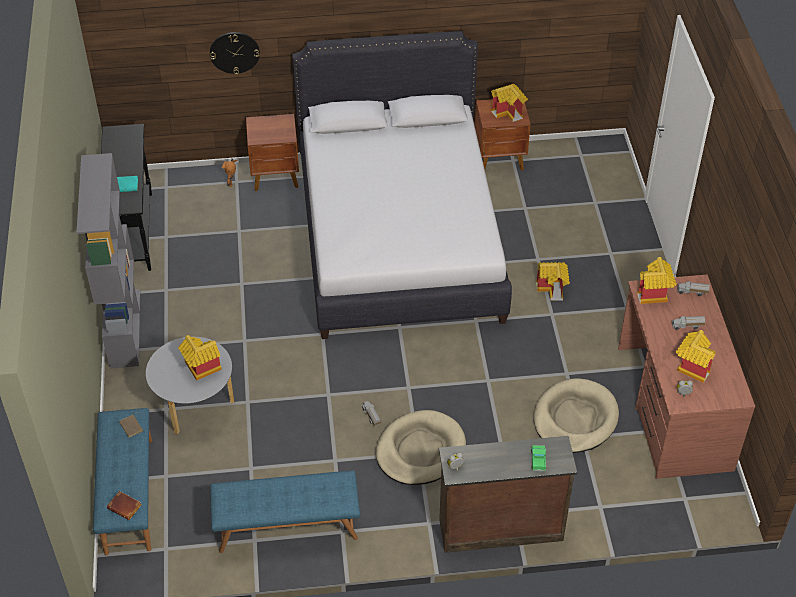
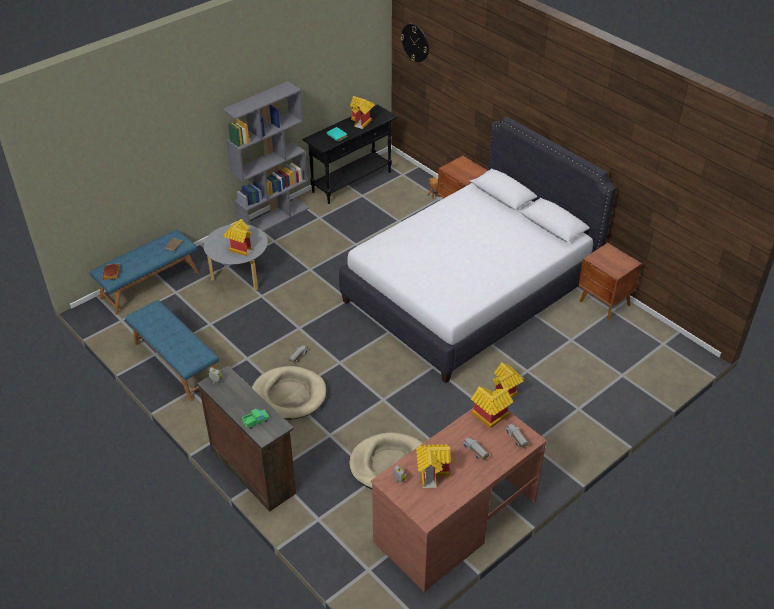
camera: 55 degrees right, 5 degrees down
(234, 52) = (466, 99): wall clock -> wall clock (415, 42)
(509, 112) = (615, 263): toy house -> toy house (362, 122)

